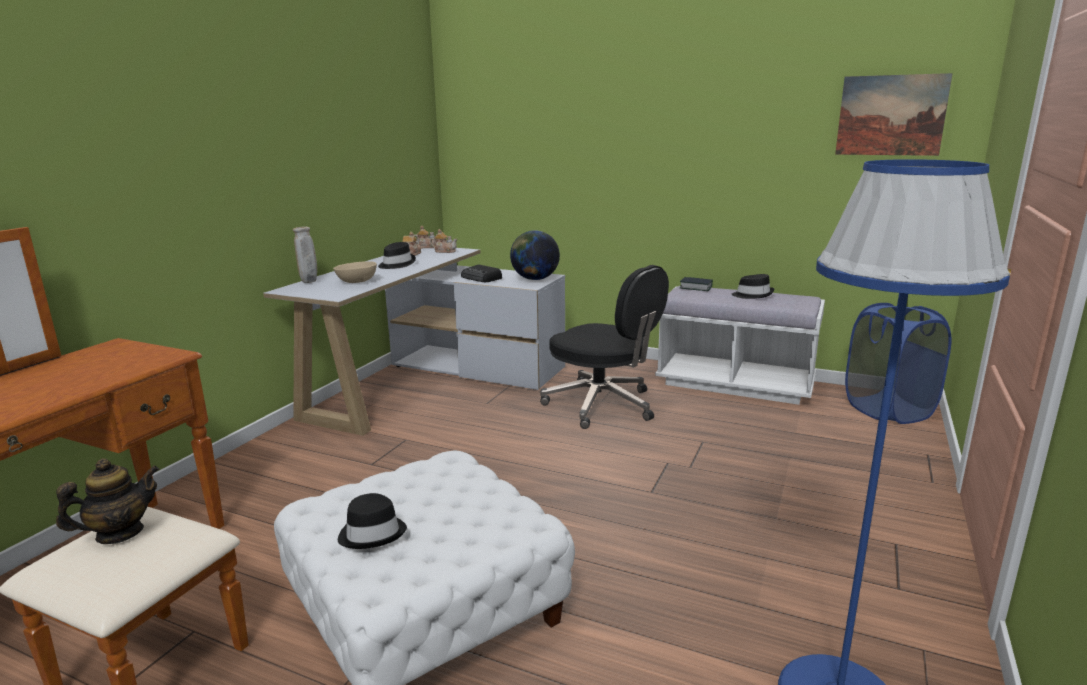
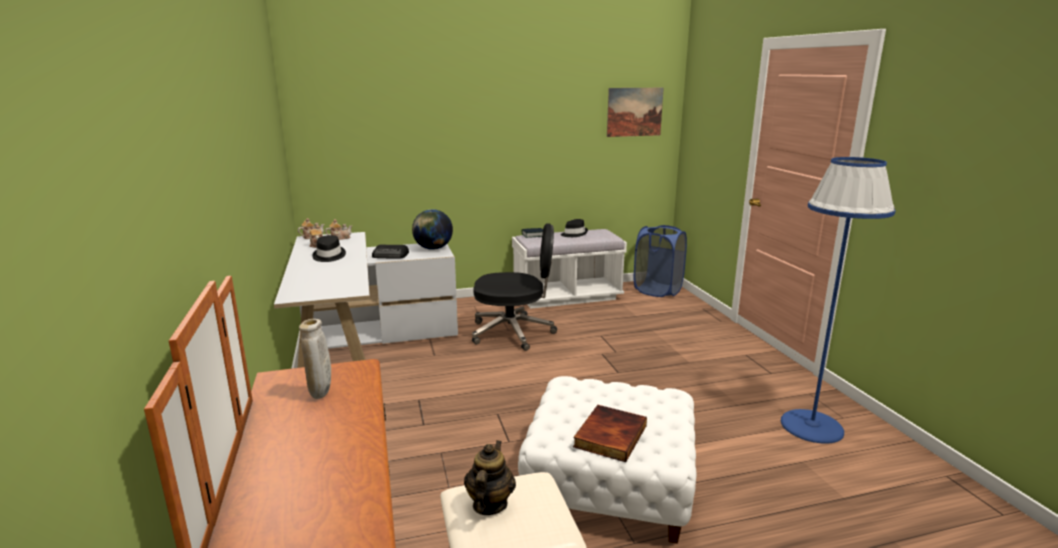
camera: 40 degrees left, 0 degrees up
(309, 282) = (293, 286): beige vase -> beige vase (321, 395)
(357, 282) = (338, 276): beige bowl -> none
(372, 533) = (609, 435): black hat -> book

